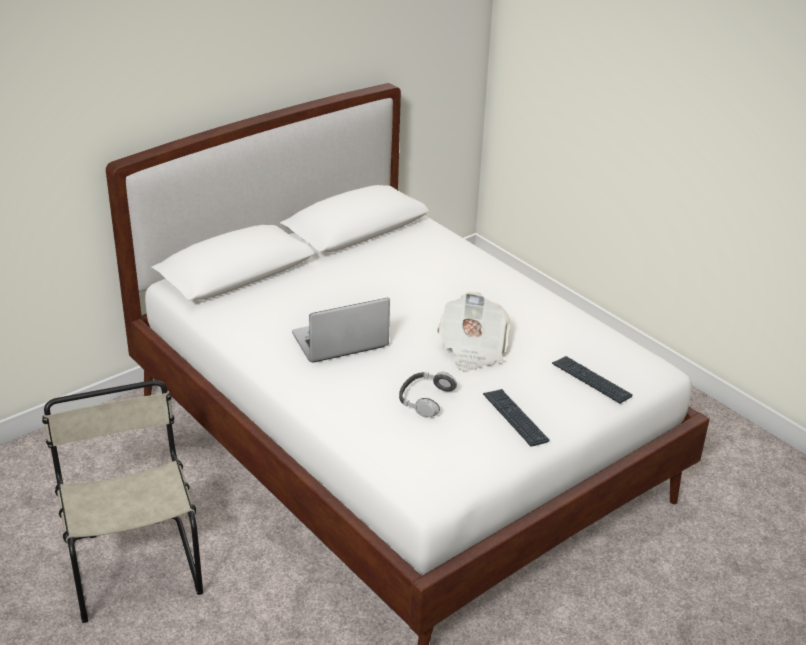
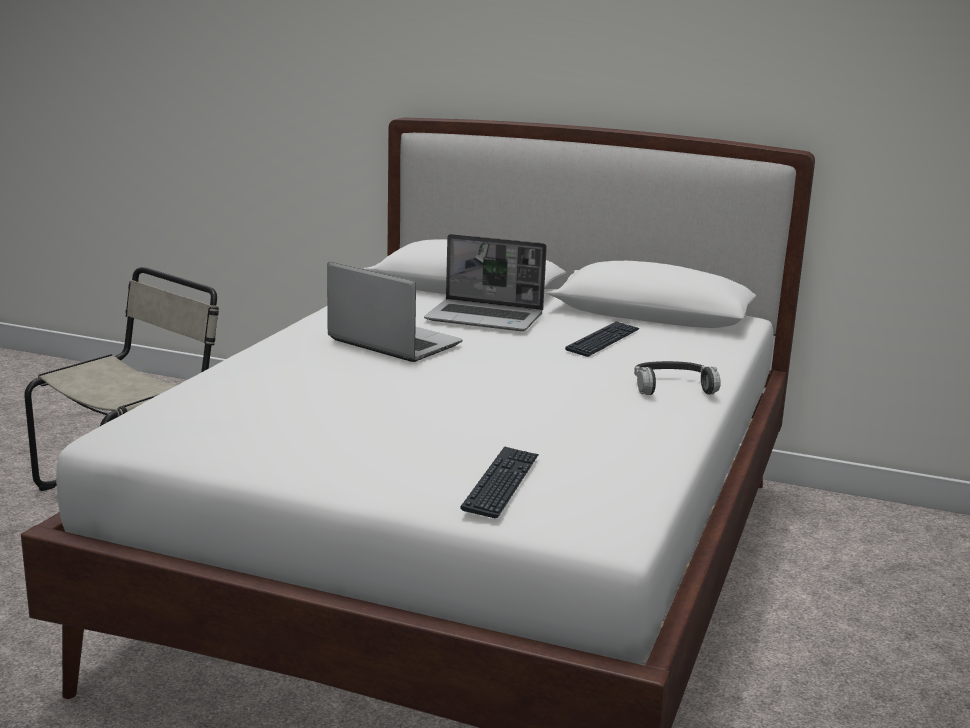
camera: 60 degrees right, 15 degrees down
(315, 290) = (486, 318): none -> laptop
(425, 399) = (318, 394): headphones -> headphones (673, 387)
(472, 349) = (475, 404): newspaper -> none
(515, 418) = (340, 451): keyboard -> keyboard (603, 341)

